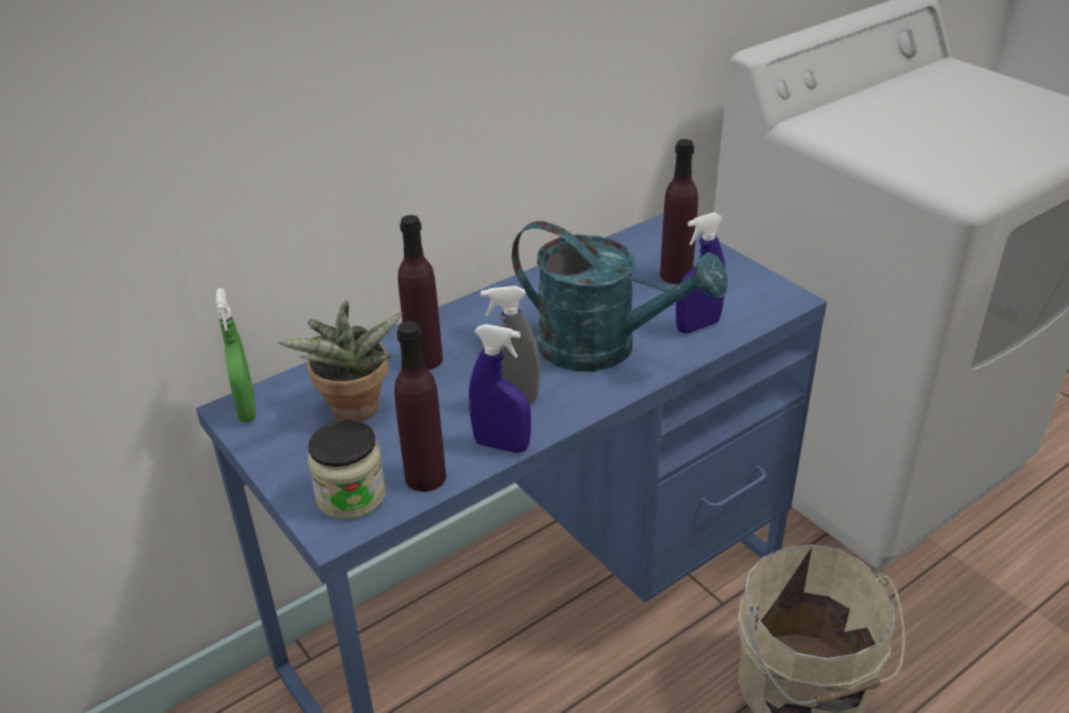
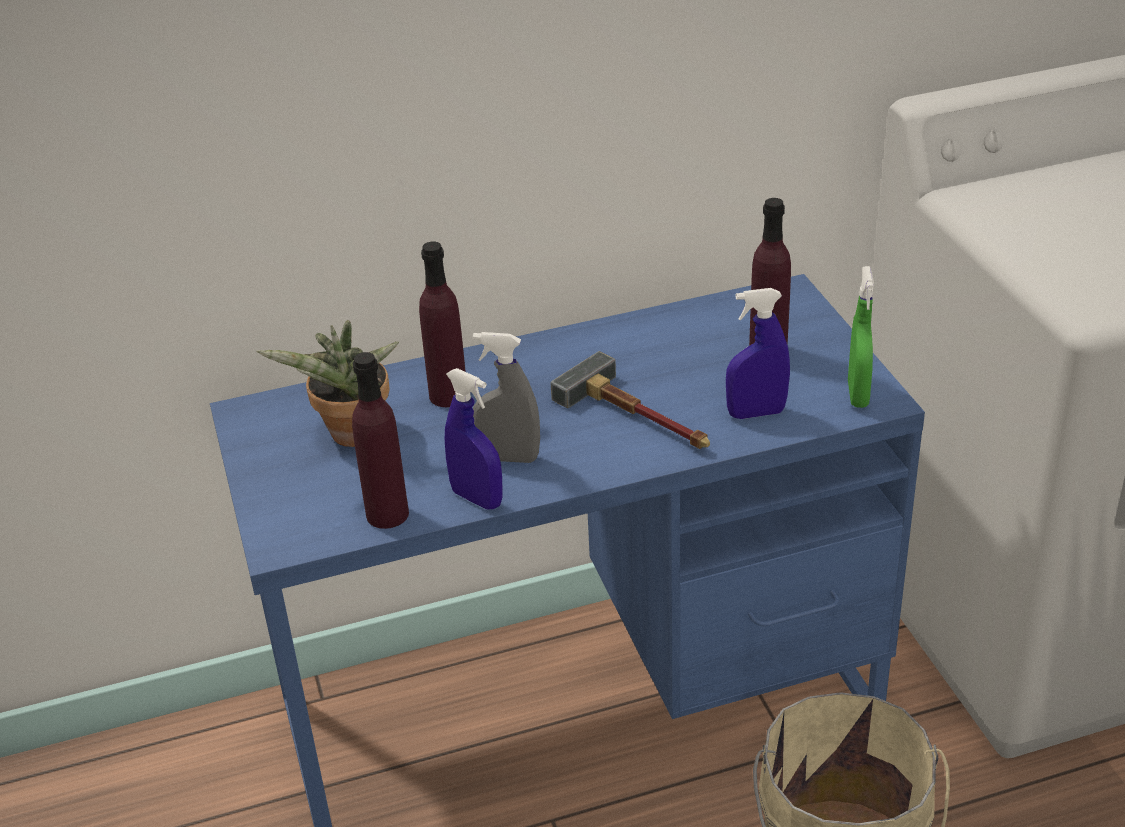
camera: 20 degrees right, 0 degrees up
(247, 409) = (255, 413): green spray bottle -> green spray bottle (858, 394)
(351, 496) = (309, 517): jar -> none
(604, 348) = (639, 418): turquoise watering can -> hammer

